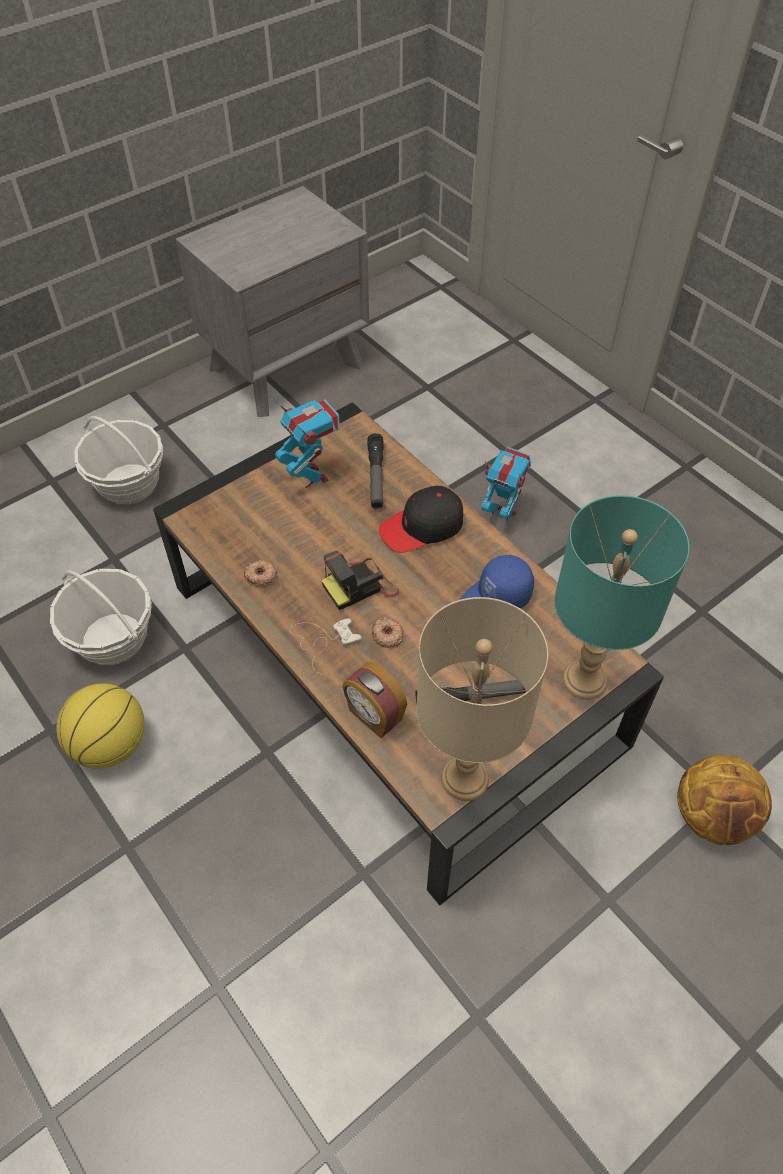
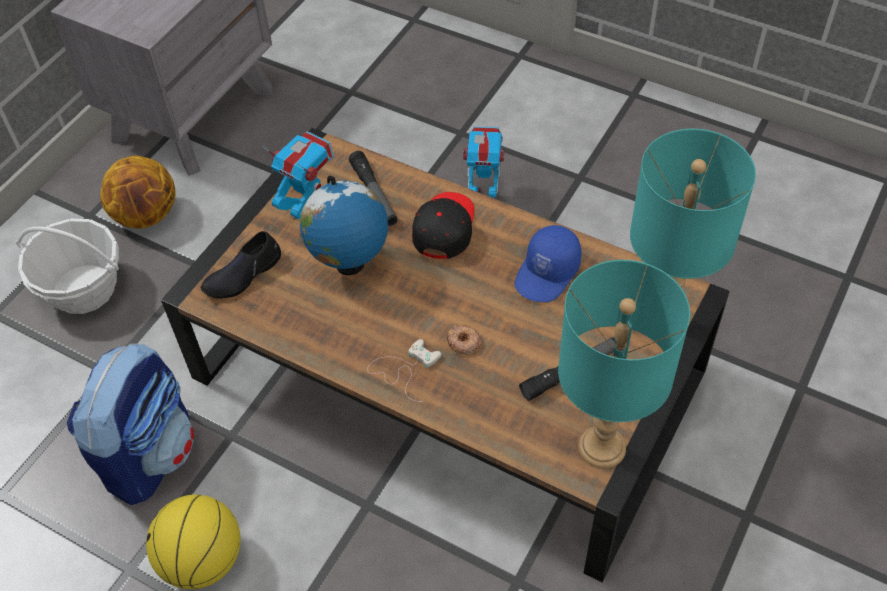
camera: 20 degrees left, 0 degrees up
(113, 639) = (150, 453): basket -> backpack
(229, 510) = (243, 275): none -> black shoe
(261, 576) = (310, 329): donut -> none
(323, 532) = (350, 265): none -> globe
(360, 586) = (413, 305): camera -> none
(374, 716) = (490, 421): alarm clock -> none
(422, 527) = (444, 228): black cap -> black cap turned 150 degrees clockwise
(465, 778) = (602, 447): beige table lamp -> turquoise table lamp
(713, 817) = (802, 408): basketball -> basketball (147, 215)

